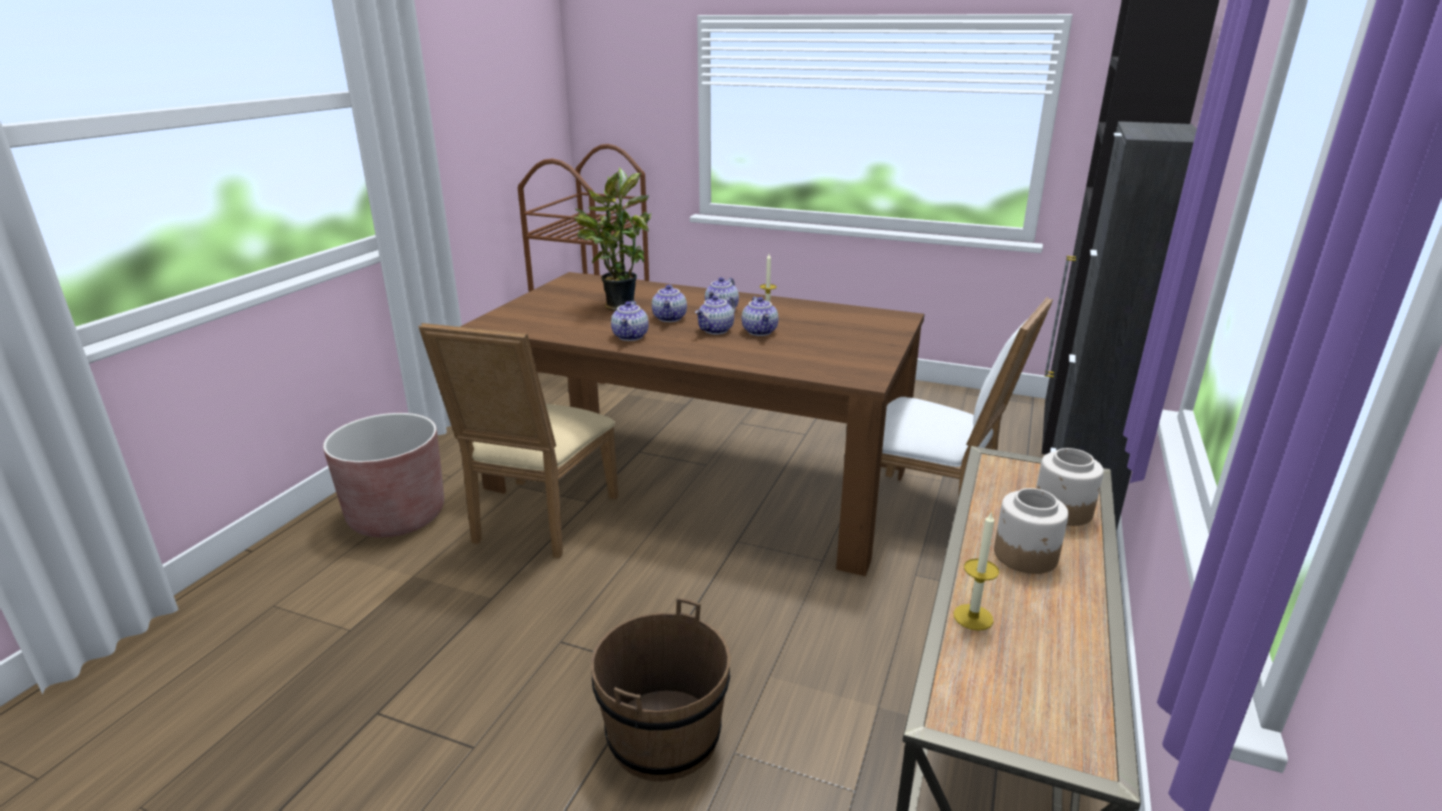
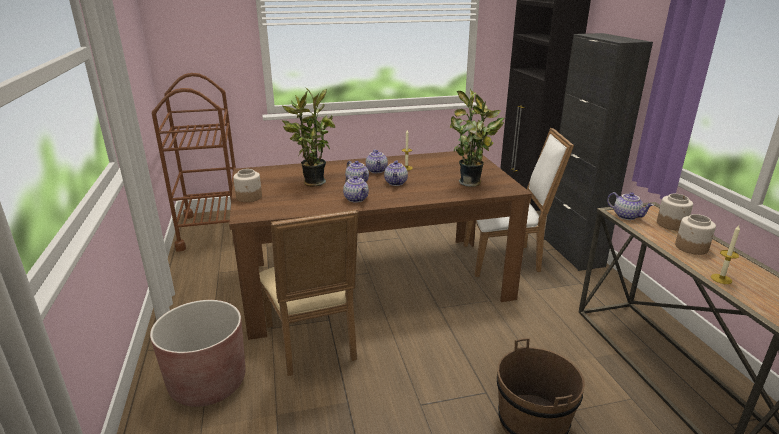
camera: 35 degrees left, 0 degrees up
(525, 305) = (249, 197): none -> jar
(760, 332) = (420, 178): teapot -> teapot (627, 216)
(819, 356) = (472, 183): none -> potted plant

